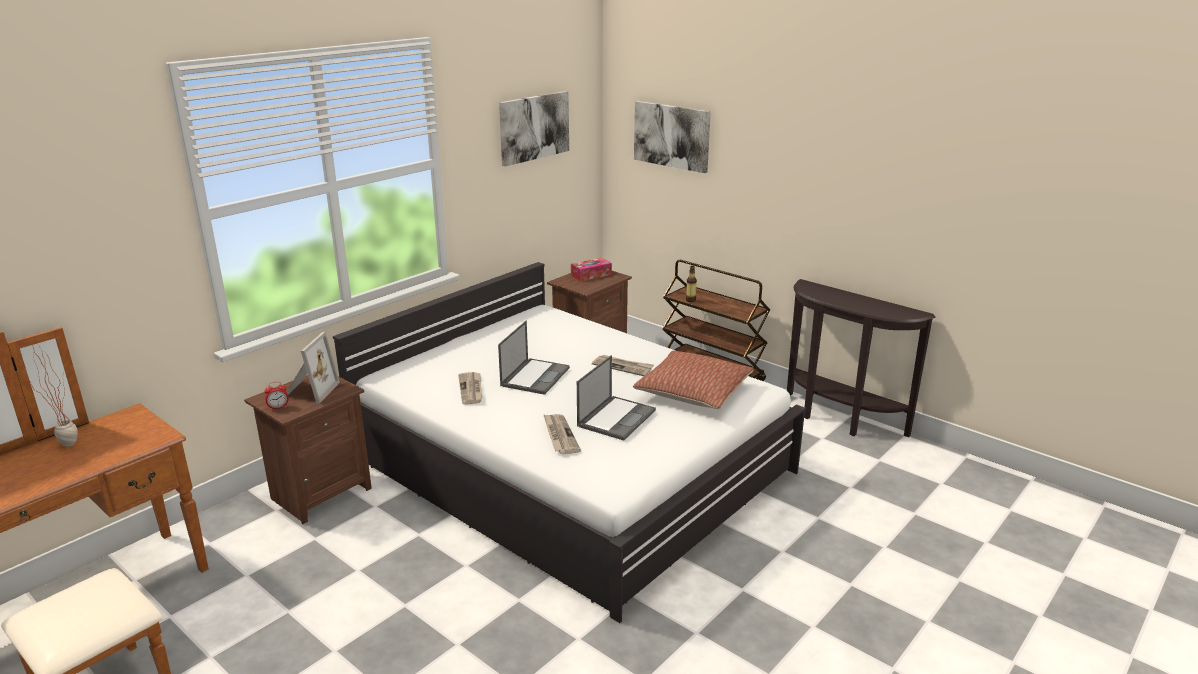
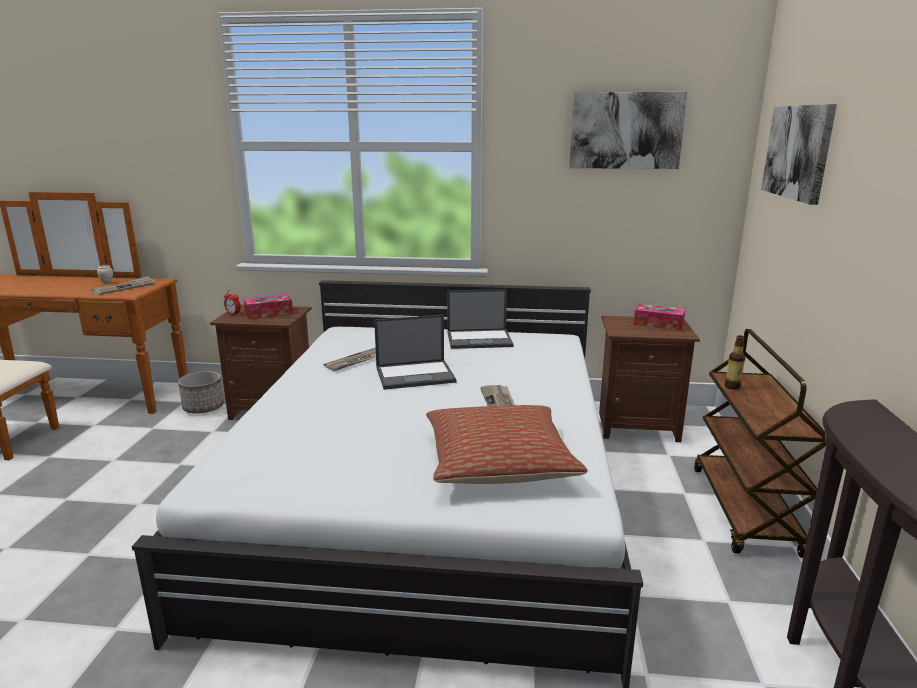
camera: 55 degrees right, 5 degrees down
(247, 533) = (204, 407): none -> planter
(309, 391) = (269, 313): picture frame -> tissue box
(559, 435) = (300, 421): newspaper -> newspaper (124, 287)
(616, 417) = (371, 436): laptop -> laptop (480, 339)

